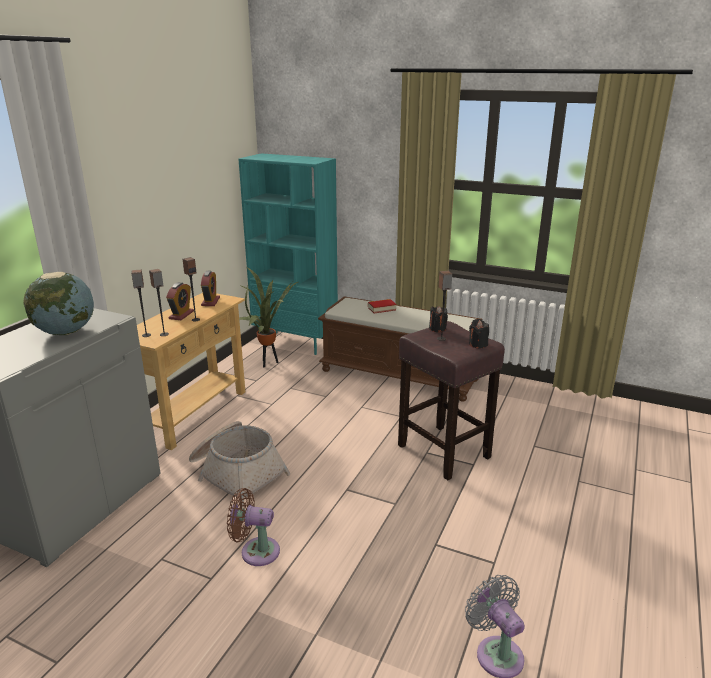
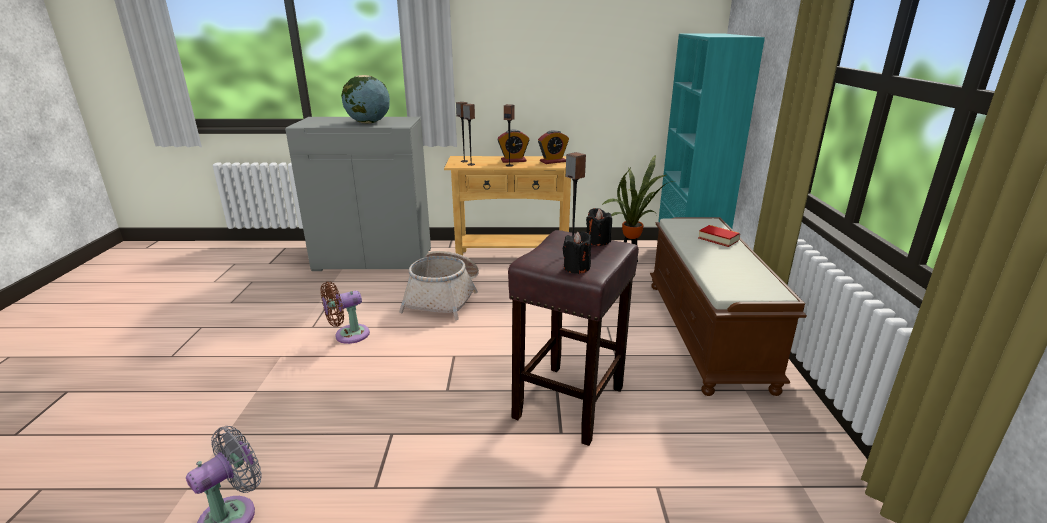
camera: 65 degrees right, 0 degrees up
(256, 551) = (348, 335): brown fan -> brown fan turned 105 degrees counterclockwise

